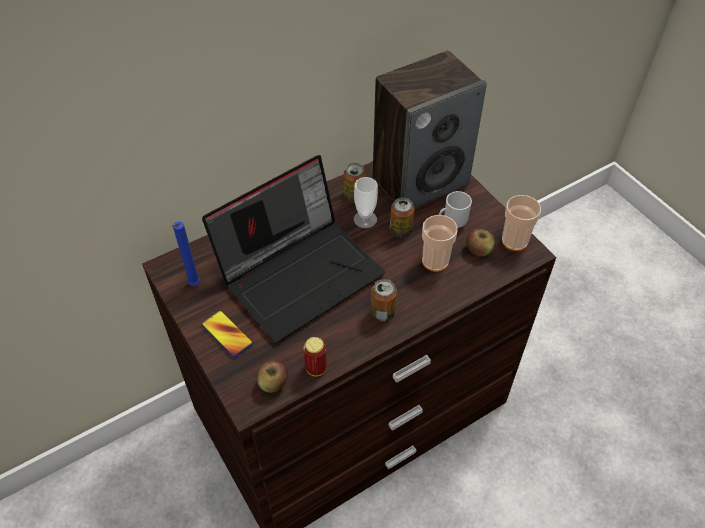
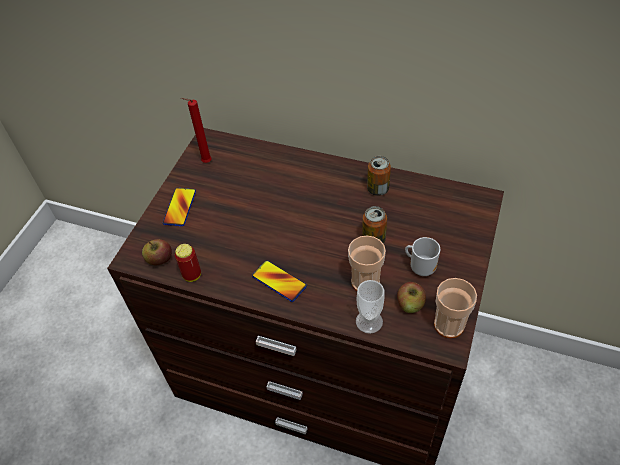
camera: 55 degrees right, 0 degrees up
(193, 285) = (205, 162): blue candle -> red candle
(301, 272) = (270, 209): laptop -> none
(365, 219) = (361, 210): cup -> cup (369, 321)
(382, 313) = (279, 281): can -> phone
(420, 180) = (443, 217): speaker -> none

